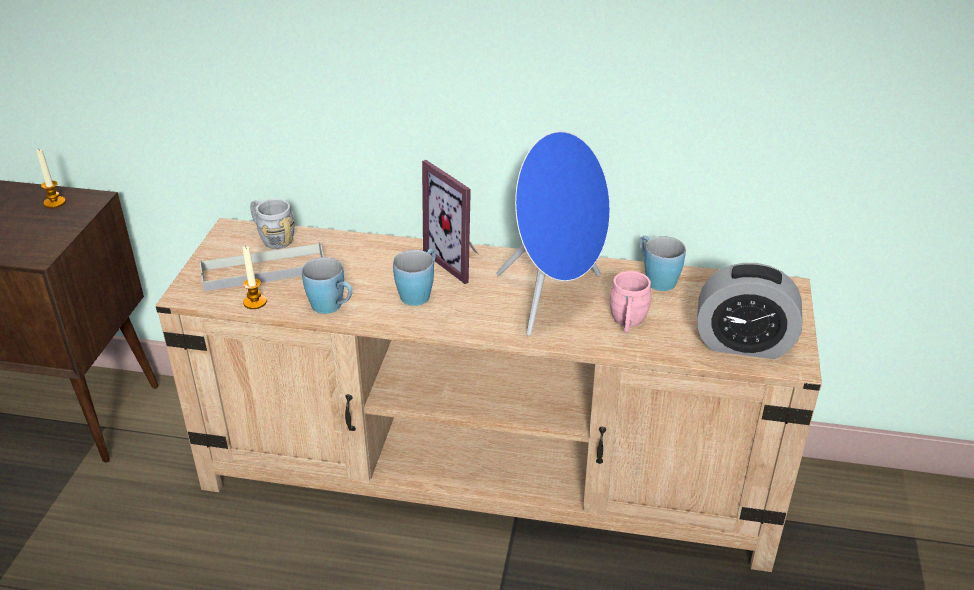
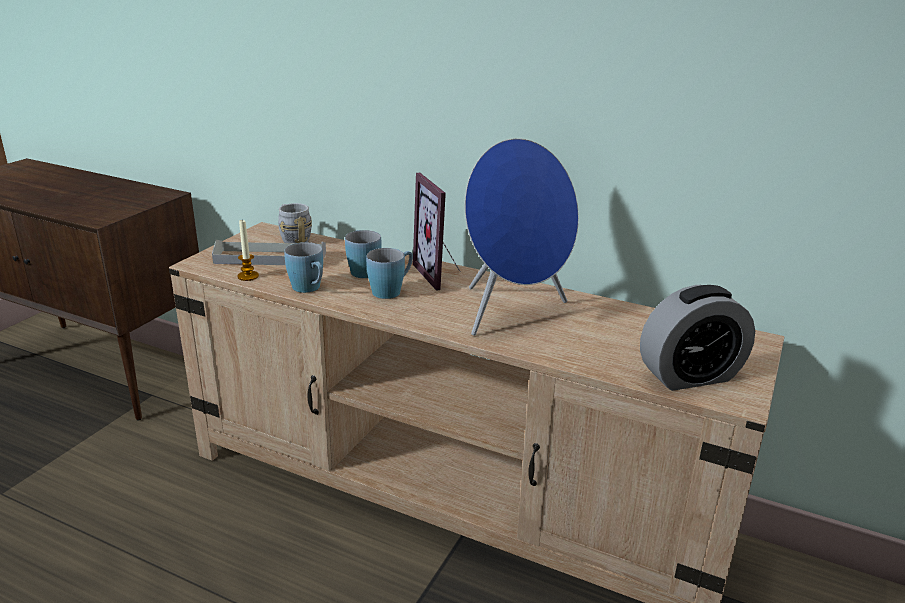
camera: 15 degrees right, 10 degrees down
(54, 202) = (139, 192): candle -> none
(627, 323) = (575, 341): pink mug -> none
(655, 278) = (621, 312): blue mug -> blue mug (362, 269)
(743, 344) = (690, 376): alarm clock -> alarm clock turned 45 degrees counterclockwise

